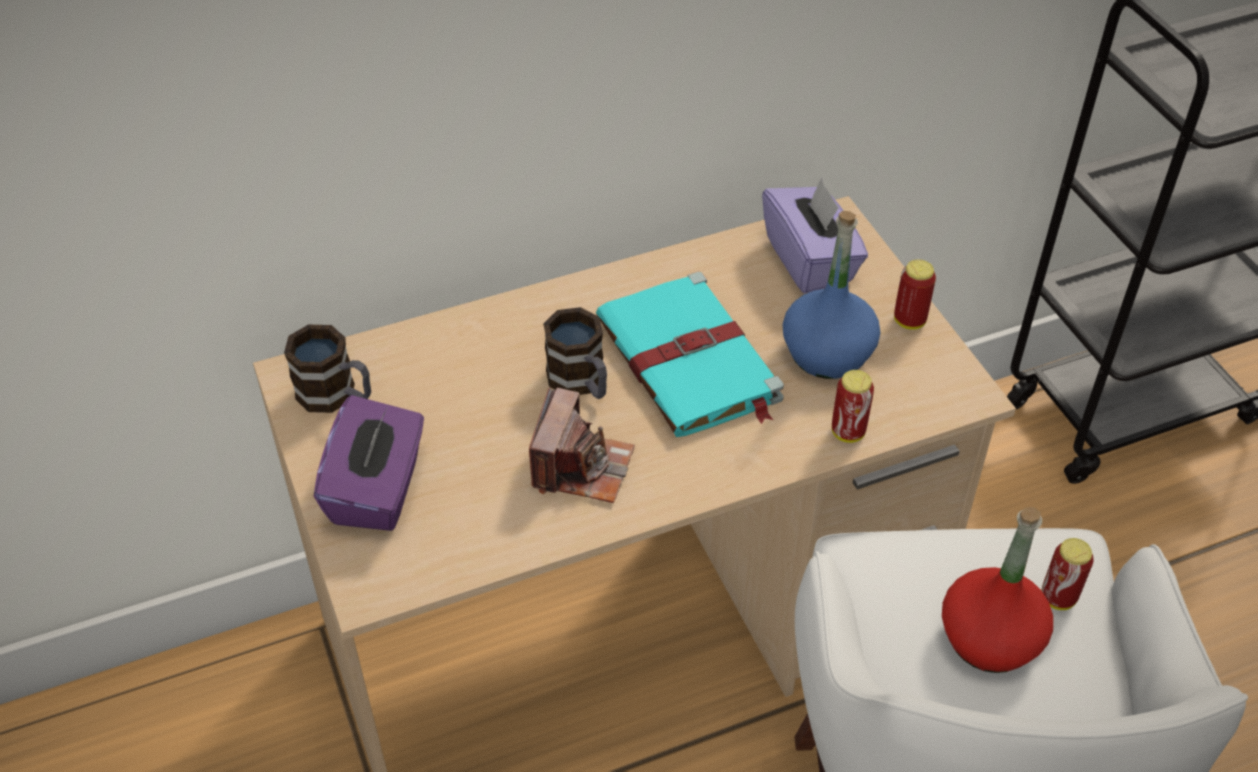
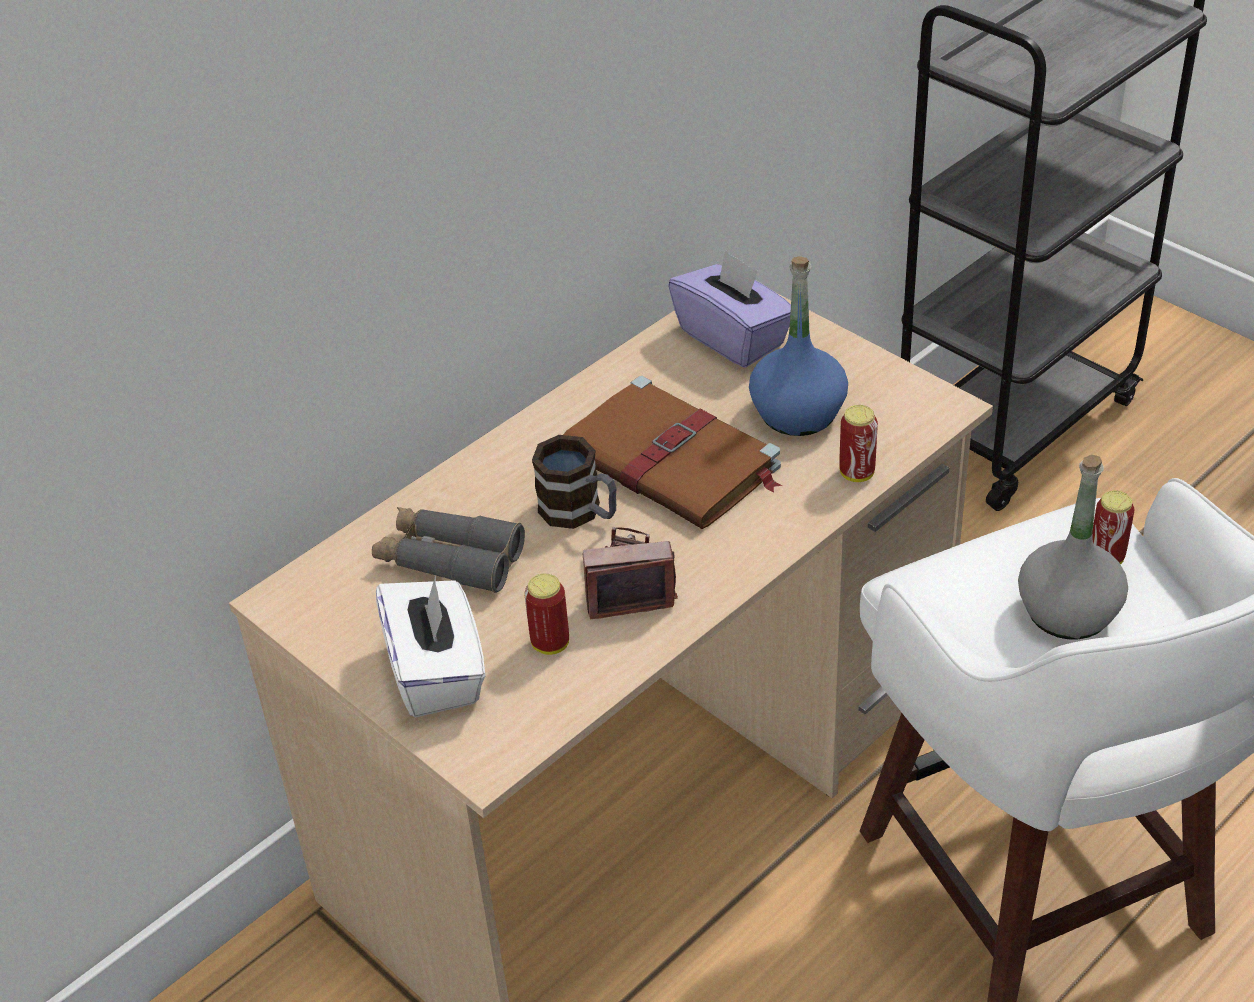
camera: 20 degrees left, 5 degrees down
(336, 395) = (339, 603): mug -> none
(378, 490) = (437, 673): purple tissue box -> white tissue box
(448, 387) = (449, 559): none -> grey binoculars
(581, 467) = (626, 585): camera -> camera turned 90 degrees counterclockwise
(690, 362) = (673, 461): turquoise book -> brown book
(909, 321) = (855, 361): can -> can (550, 644)
(989, 639) = (1068, 612): red bottle -> grey bottle

